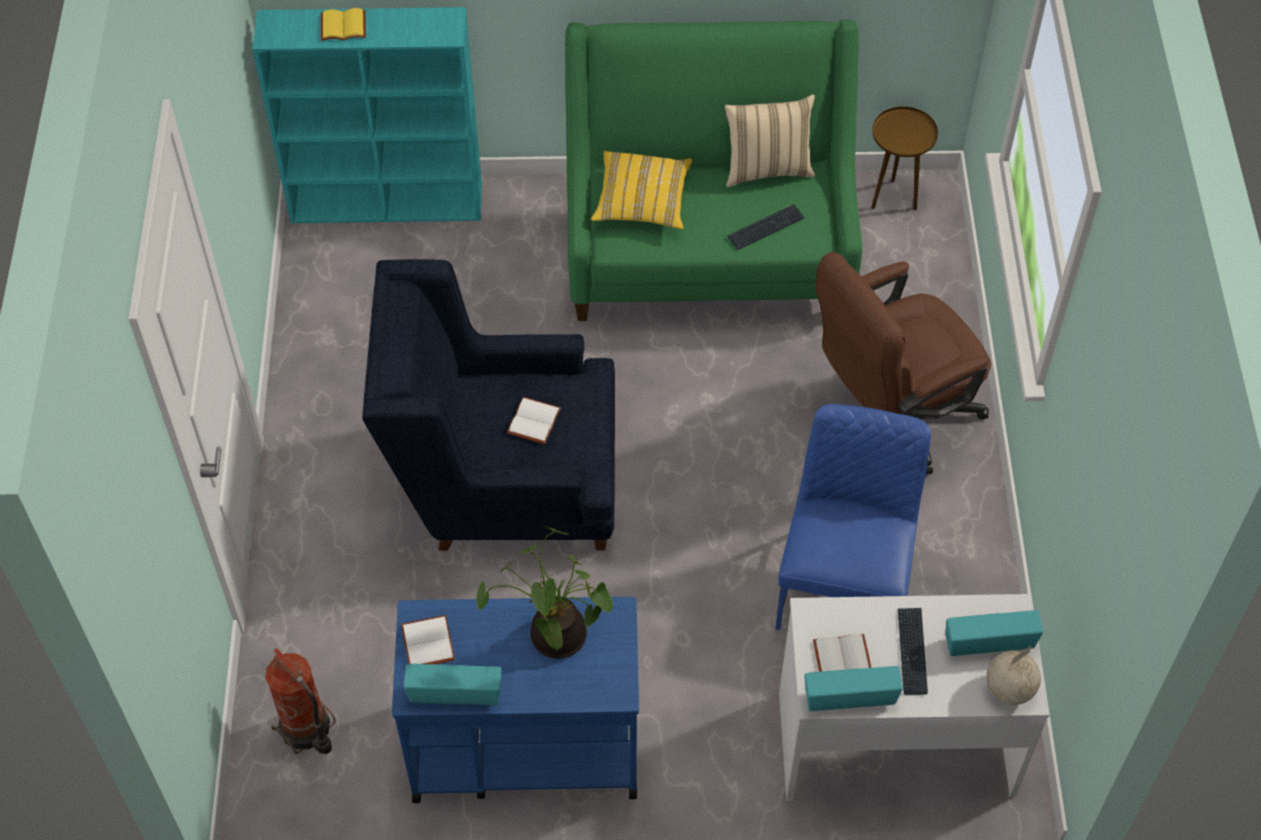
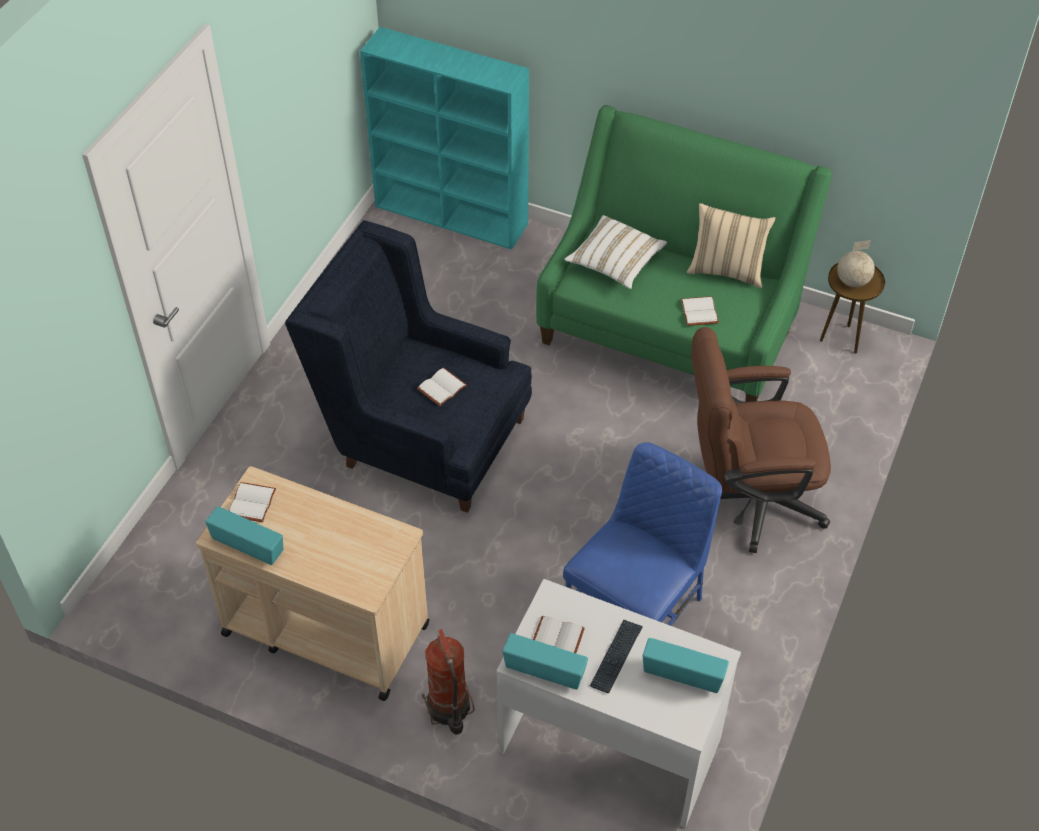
camera: 25 degrees right, 5 degrees down
(306, 730) = (179, 554): fire extinguisher -> fire extinguisher (448, 709)
(342, 27) = (431, 55): yellow book -> none
(523, 746) = (325, 628): blue cart -> beige cart
(554, 639) = (343, 536): potted plant -> none
(642, 202) = (615, 262): yellow pillow -> white pillow
(766, 228) = (700, 312): keyboard -> white book
(1008, 689) = (678, 717): globe -> globe (852, 281)

